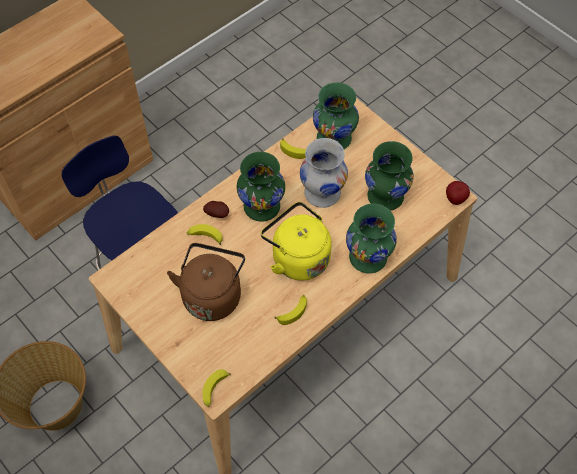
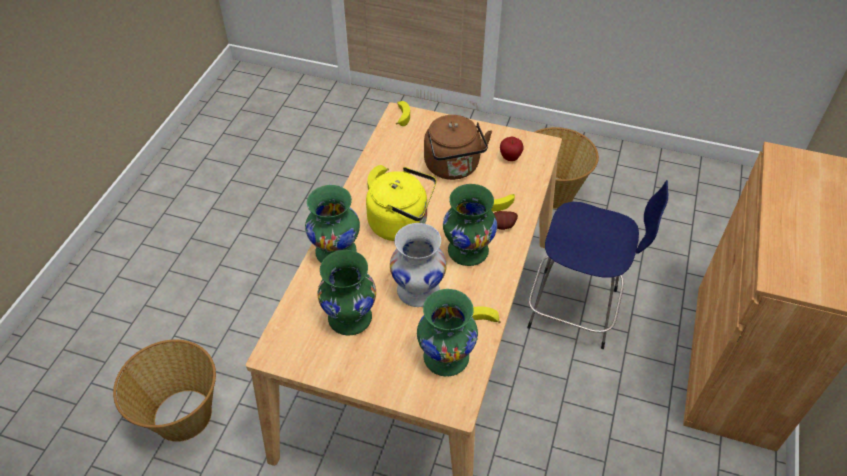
camera: 150 degrees right, 10 degrees down
(455, 200) = (270, 350): apple -> apple (510, 158)
(514, 347) = (181, 415): none -> basket

